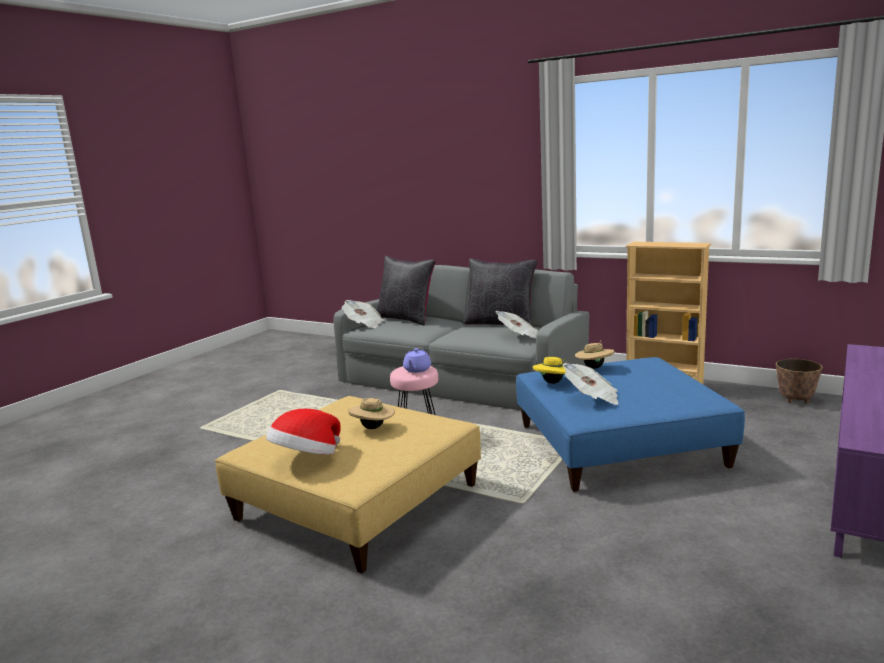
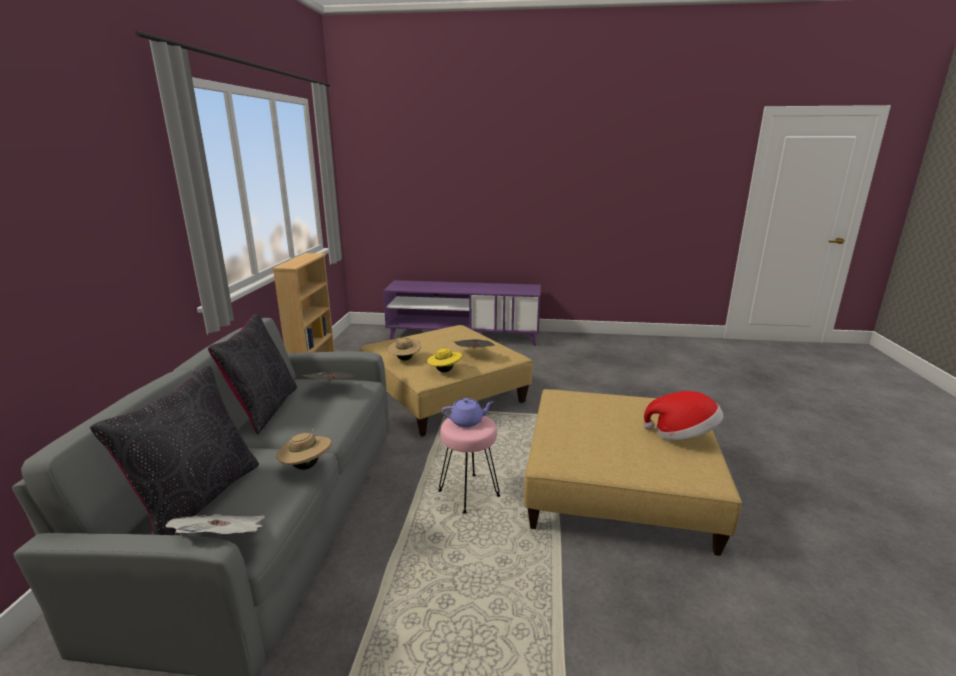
camera: 115 degrees left, 5 degrees up
(373, 428) = (599, 423): beige hat -> beige hat (306, 466)
(618, 445) = (444, 394): blue ottoman -> beige ottoman
(795, 401) = (346, 348): planter -> none

